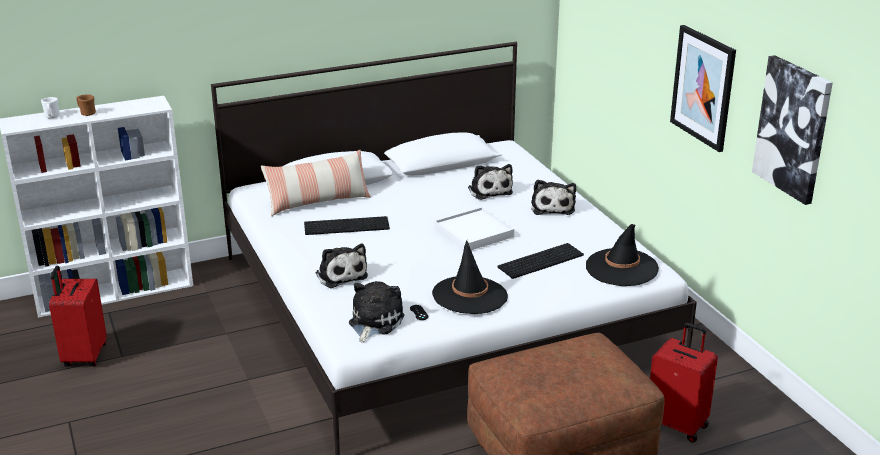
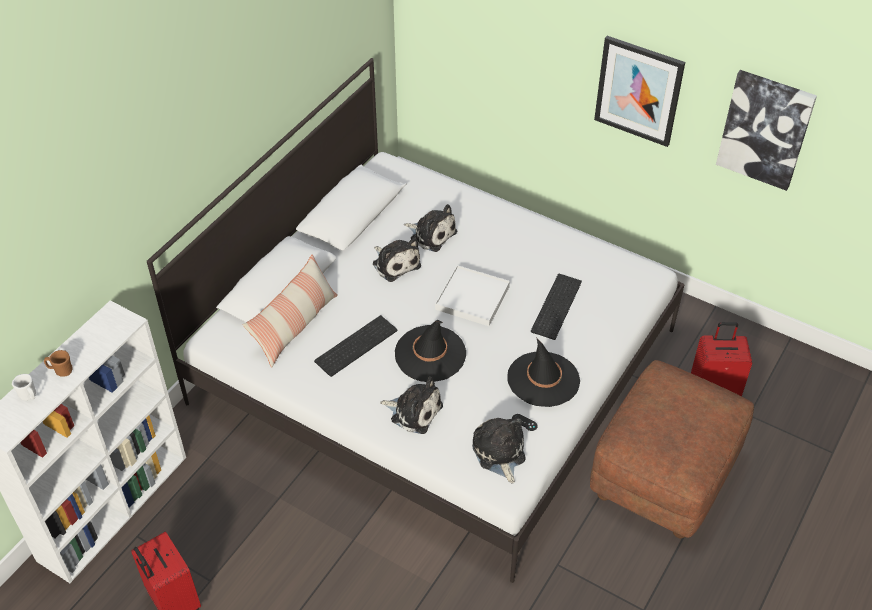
camera: 35 degrees left, 20 degrees up
(552, 207) = (503, 231): plush toy -> plush toy (395, 263)
(621, 268) = (623, 282): black hat -> black hat (430, 354)

